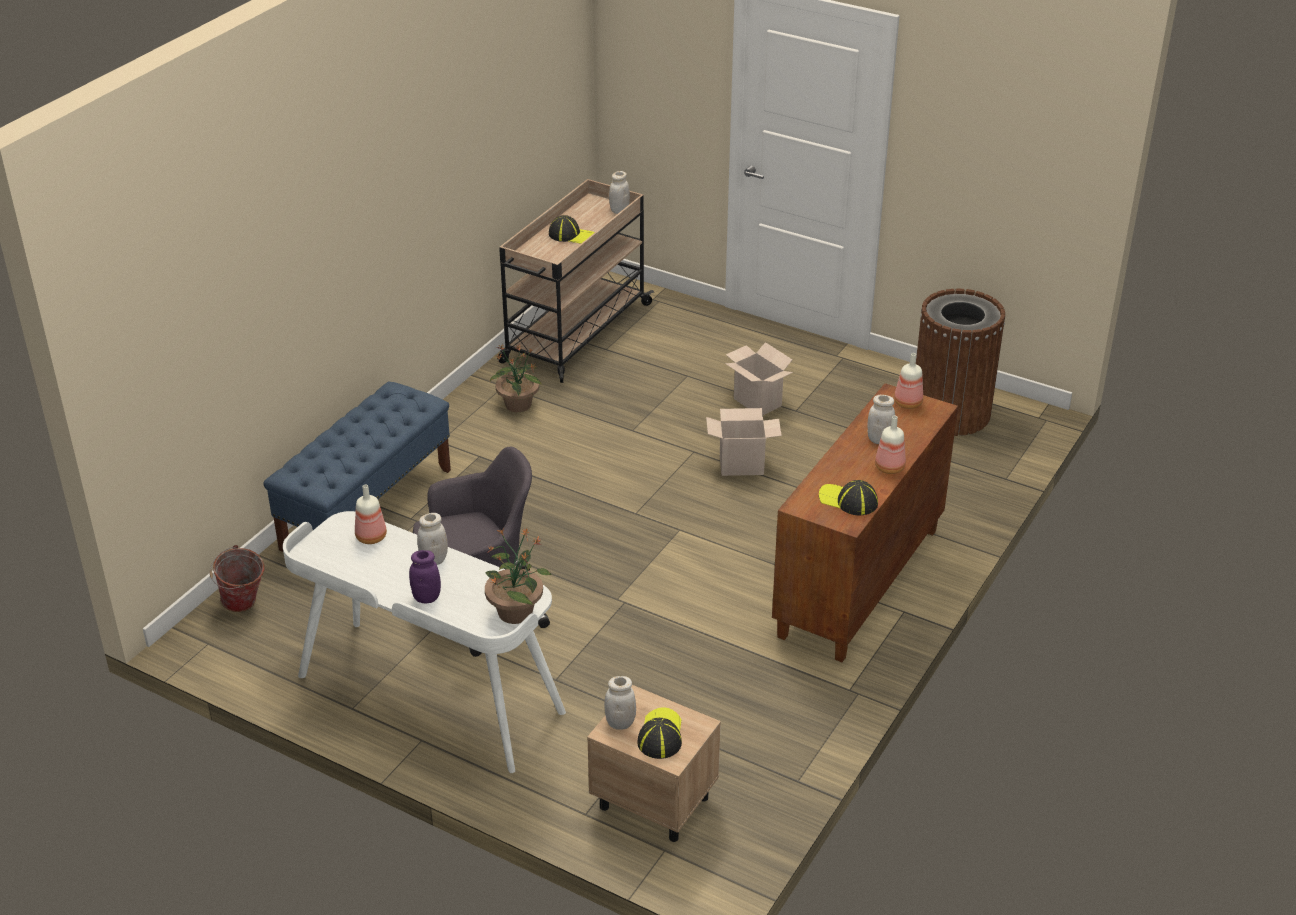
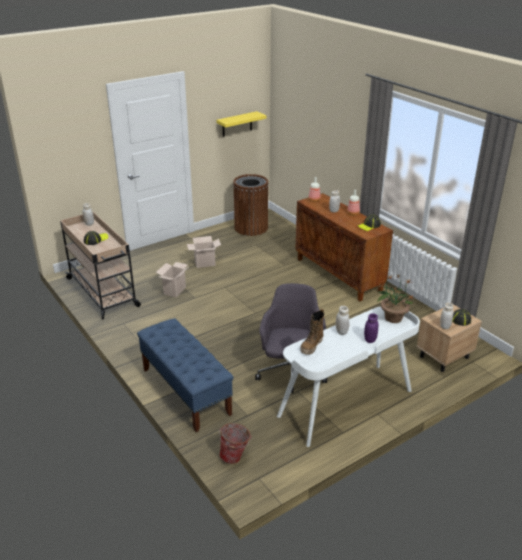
camera: 65 degrees left, 5 degrees down
(371, 538) = (312, 346): bottle -> boot
(518, 405) = (144, 323): potted plant -> none
(743, 465) = (244, 278): cardboard box -> cardboard box (174, 290)
(1009, 179) = (237, 124): none -> yellow shelf

